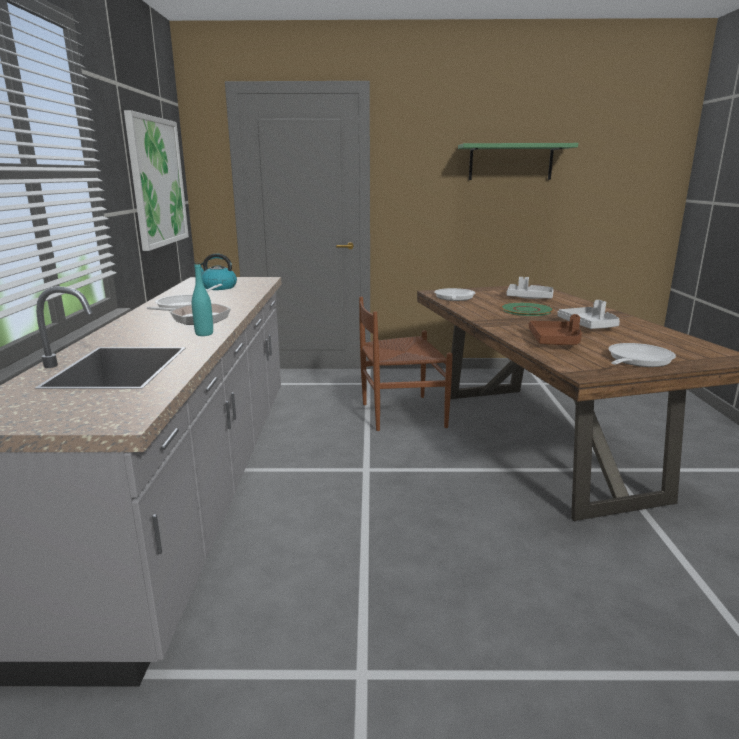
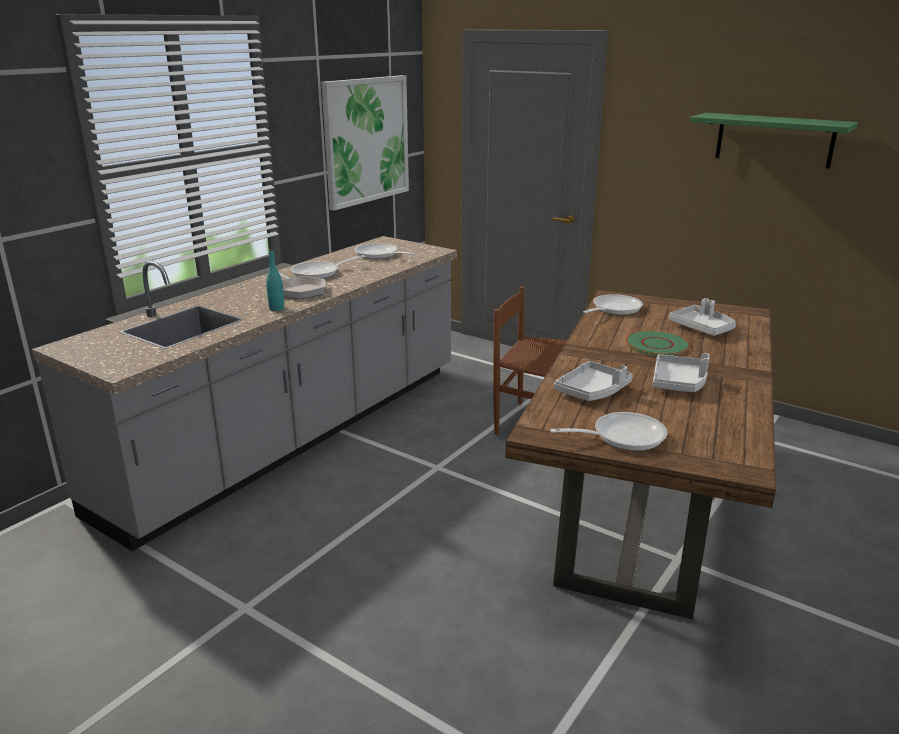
camera: 35 degrees right, 5 degrees up
(218, 287) = (379, 255): kettle -> frying pan
(555, 341) = (593, 391): brown tray -> grey tray

